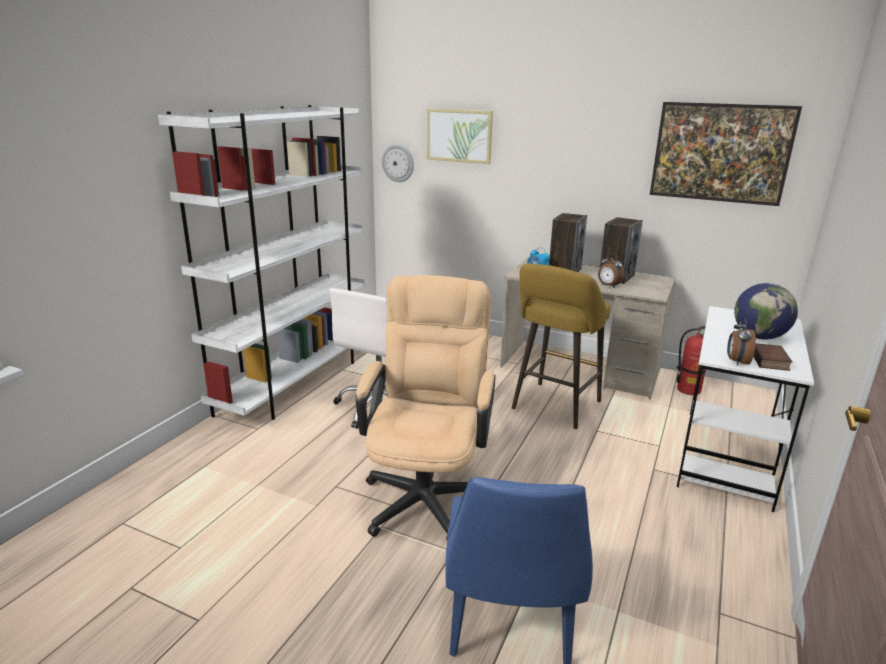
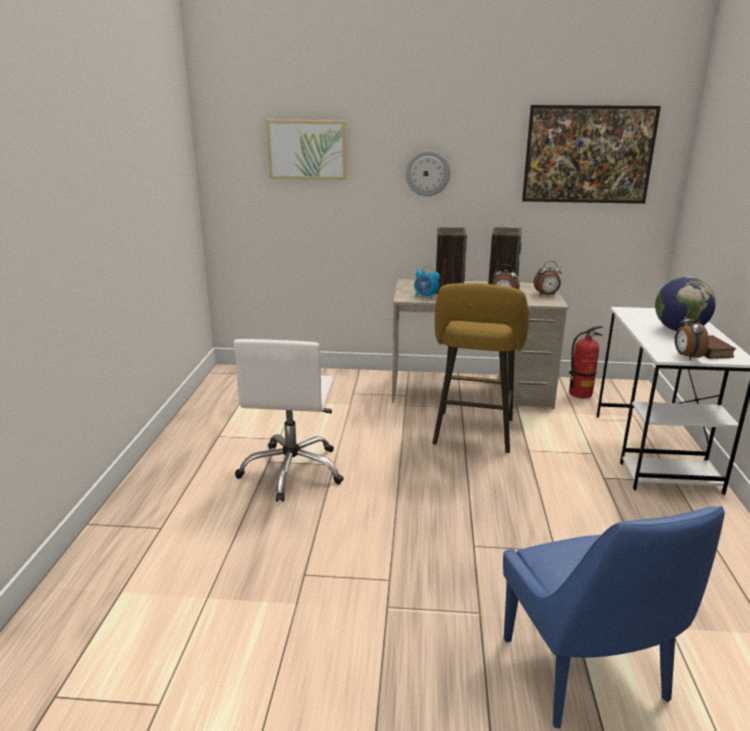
camera: 20 degrees left, 0 degrees up
(295, 382) = (171, 462): white bookcase -> none
(398, 163) = (231, 185): wall clock -> wall clock (427, 173)
(427, 492) = (409, 556): beige office chair -> none
(656, 287) = (546, 295): none -> alarm clock

